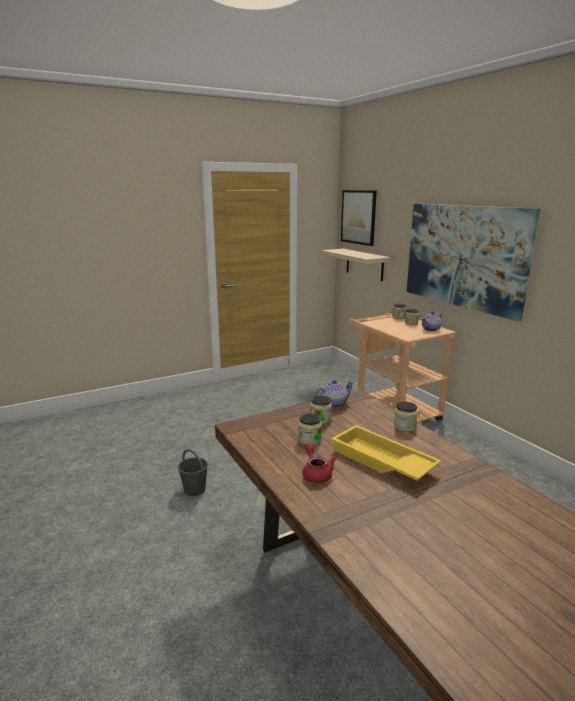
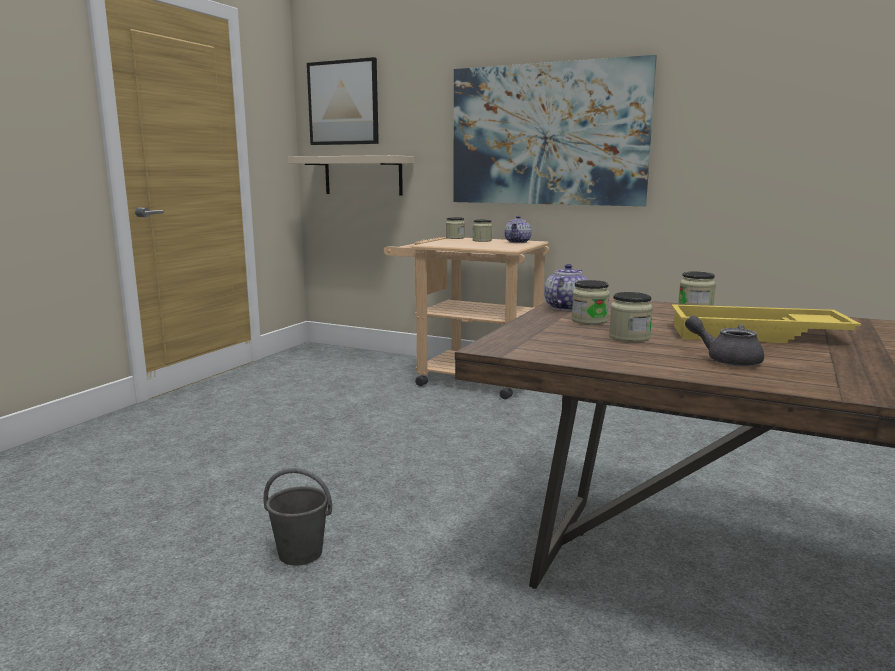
camera: 35 degrees left, 5 degrees down
(316, 473) = (726, 359): red teapot -> grey teapot

